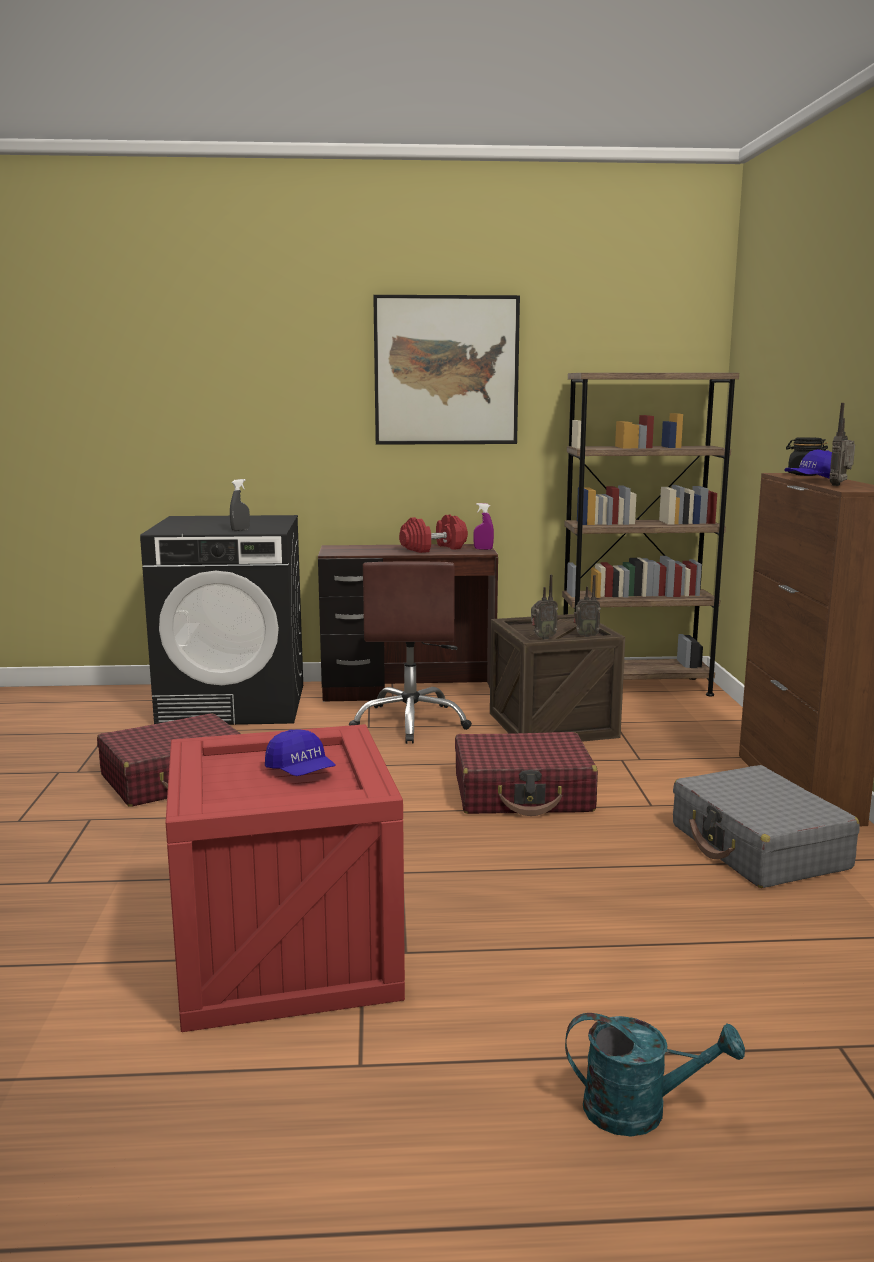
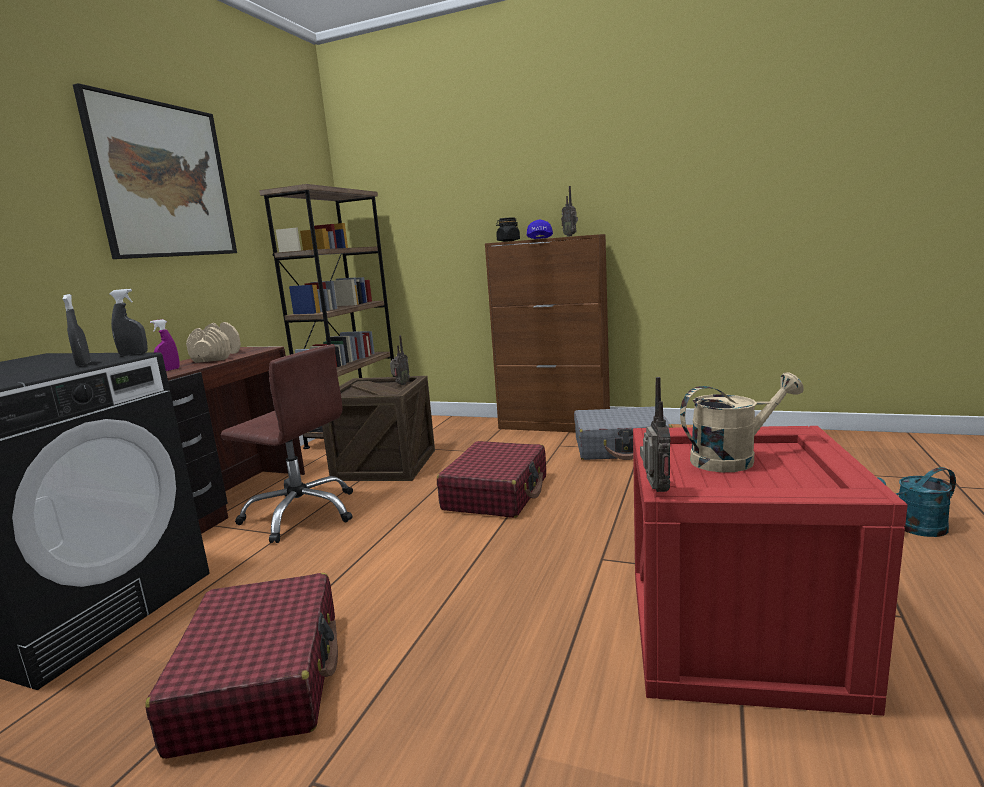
camera: 65 degrees left, 0 degrees up
(277, 530) = (133, 354): none -> grey spray bottle
(301, 772) = (732, 459): blue cap -> beige watering can
(433, 548) = (216, 357): red dumbbell -> beige dumbbell
(483, 549) = (256, 348): purple spray bottle -> purple spray bottle (169, 370)
(542, 638) = (397, 390): radio -> radio (655, 491)
(640, 1110) = (913, 528): turquoise watering can -> turquoise watering can turned 135 degrees counterclockwise

